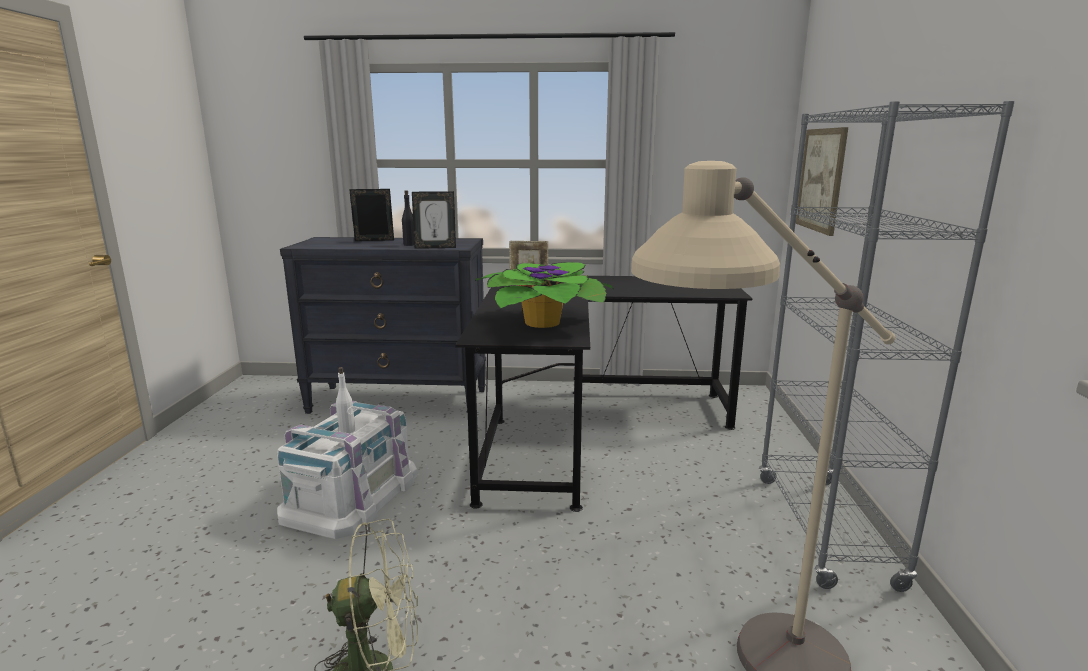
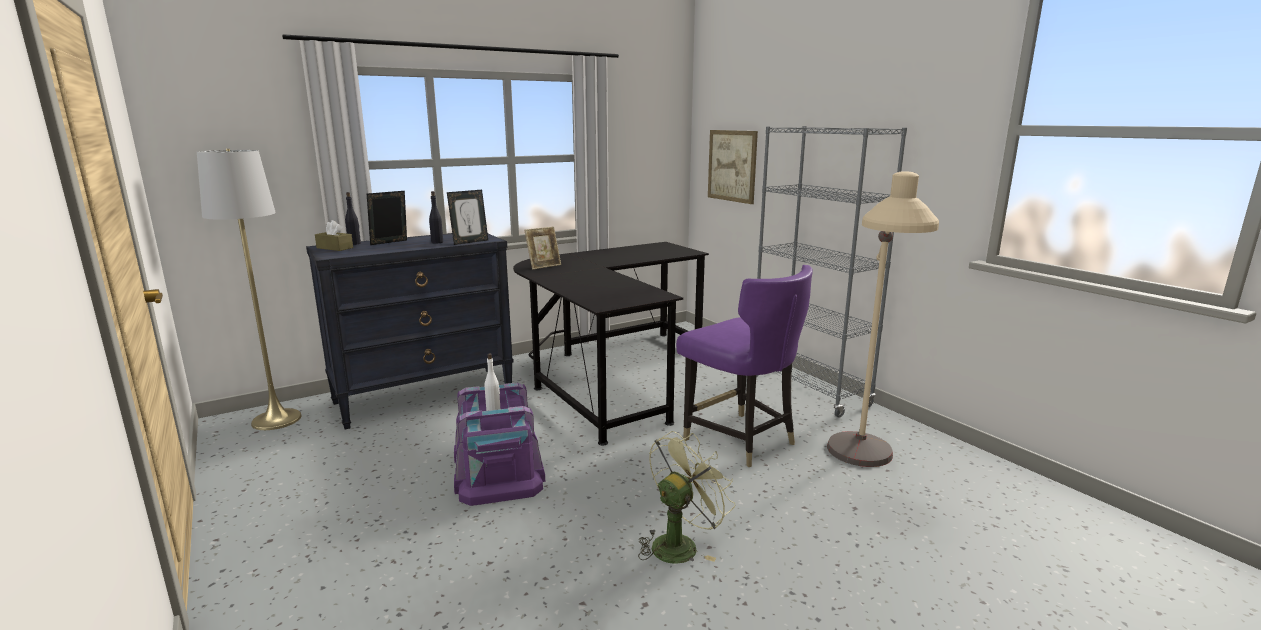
camera: 35 degrees left, 0 degrees up
(279, 390) = (276, 419): none -> grey floor lamp
(324, 240) = (335, 248): none -> brown tissue box
(349, 238) = (354, 243): none -> black bottle
(351, 494) = (497, 468): white storage box -> purple storage box
(543, 324) = (622, 289): potted plant -> none
(631, 564) = (740, 440): none -> purple chair

